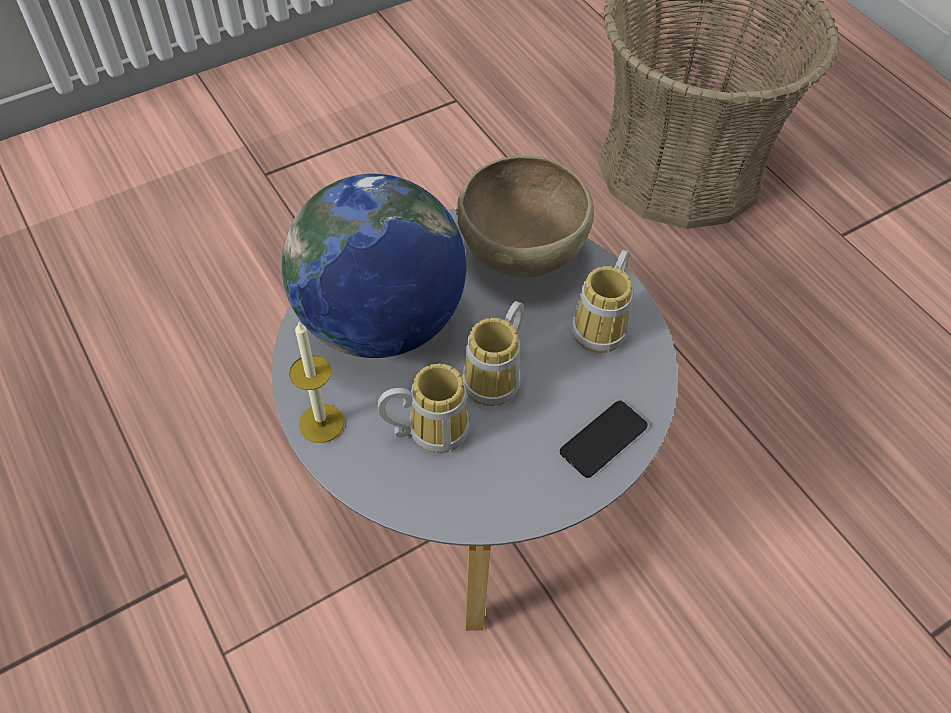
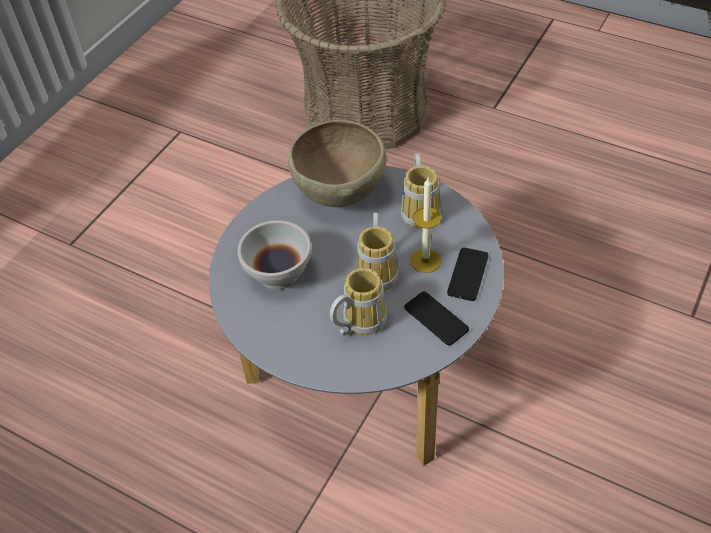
camera: 25 degrees left, 5 degrees down
(321, 423) = (287, 353): candle -> candle (425, 261)
(380, 321) = (279, 275): globe -> white bowl
(523, 475) = (436, 318): none -> phone

